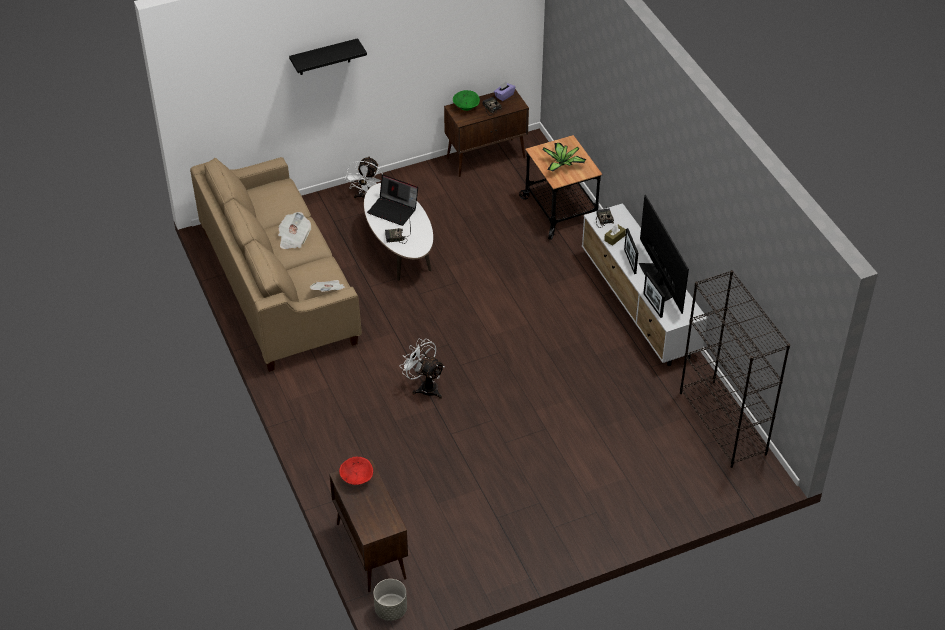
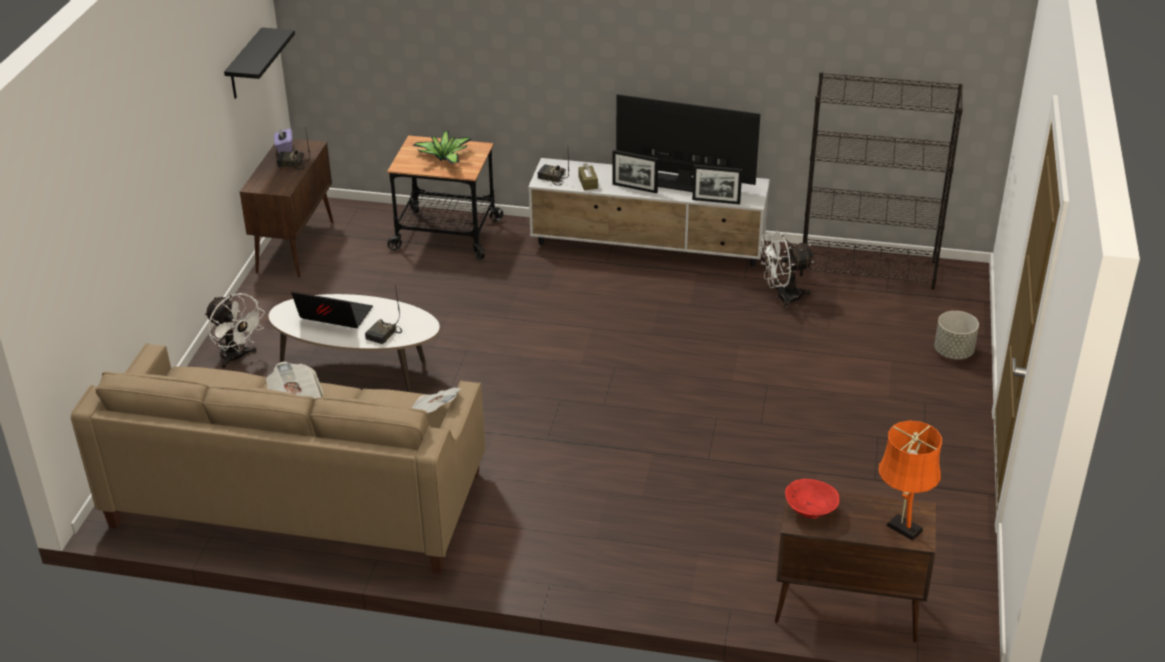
camera: 55 degrees left, 10 degrees down
(324, 57) = (136, 156): black shelf -> black shelf (245, 65)
(373, 522) = (901, 526): none -> orange table lamp
(391, 610) = (960, 634): grey planter -> grey planter (953, 352)
(394, 210) = (333, 316): laptop -> laptop turned 135 degrees counterclockwise
(425, 386) = (610, 447): white fan -> white fan (782, 297)
(466, 106) = (264, 178): green bowl -> none

